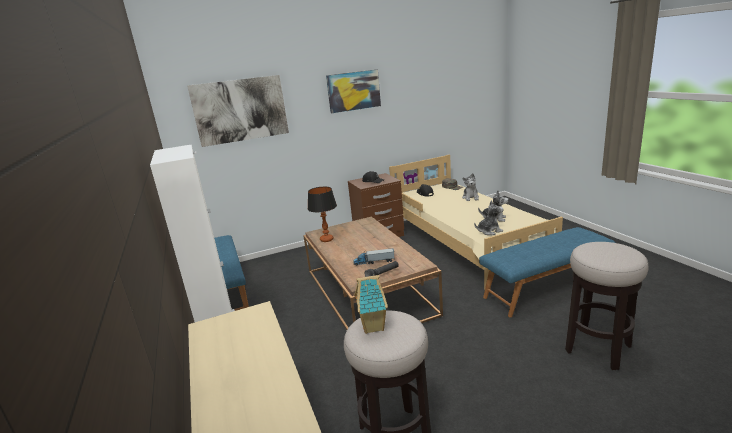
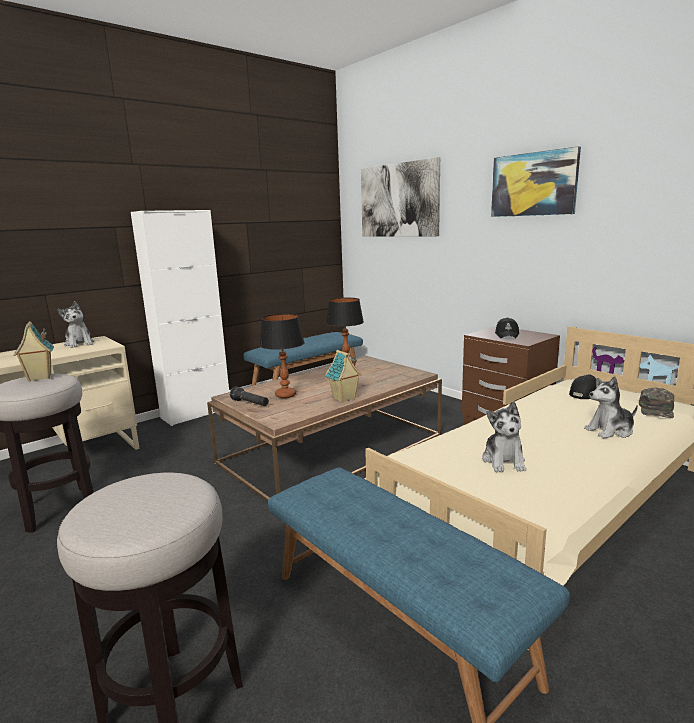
camera: 70 degrees right, 5 degrees down
(374, 262) = (285, 395): toy truck -> table lamp
(397, 243) = (344, 399): none -> toy house
(489, 231) = (434, 460): plush toy -> plush toy (79, 344)

